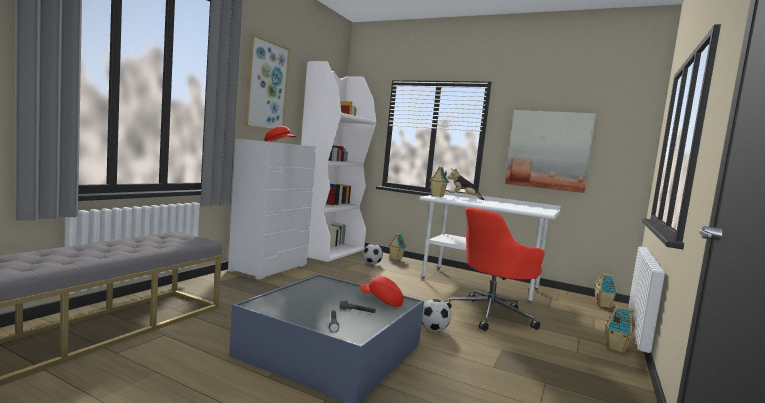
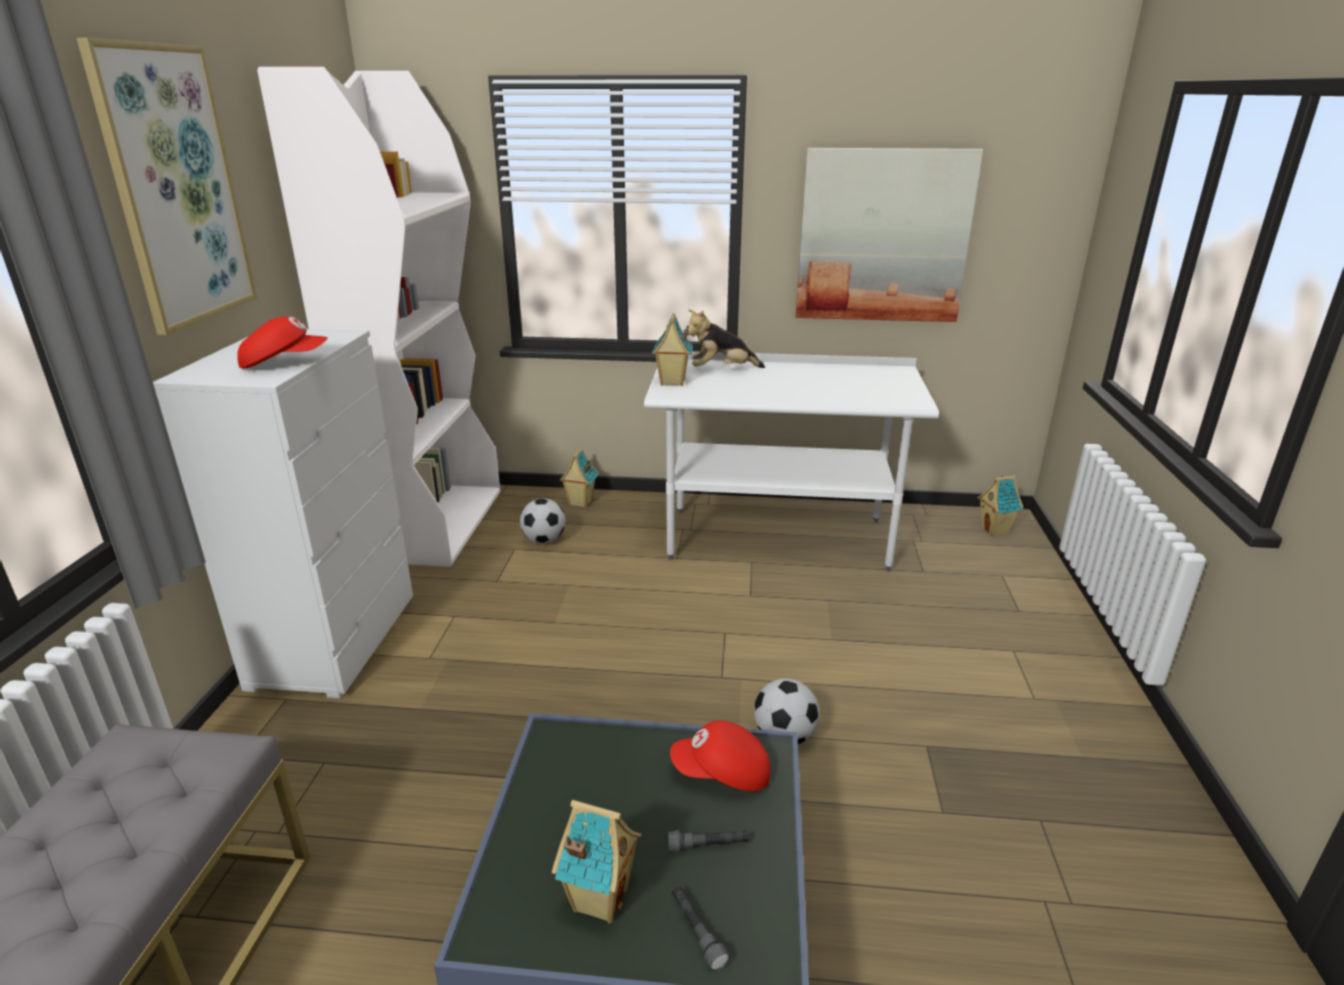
camera: 20 degrees left, 20 degrees up
(491, 315) = (849, 638): red office chair -> none
(616, 348) = (1079, 657): toy house -> toy house (598, 898)

